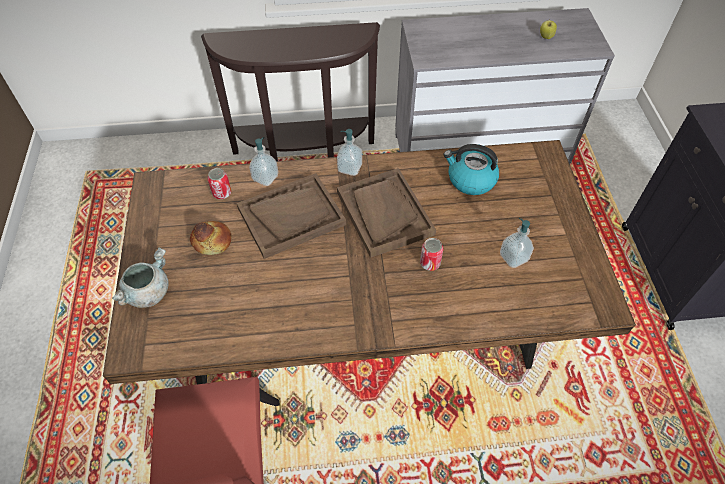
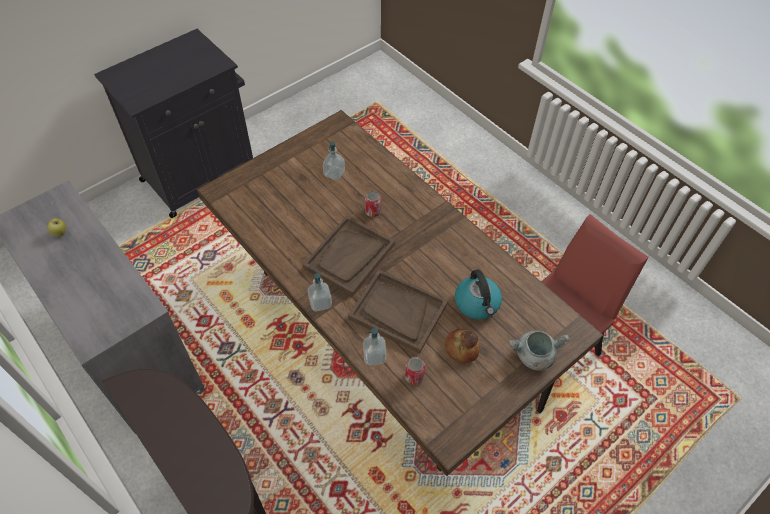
camera: 125 degrees left, 0 degrees up
(470, 180) = (278, 222): kettle -> kettle (477, 304)

